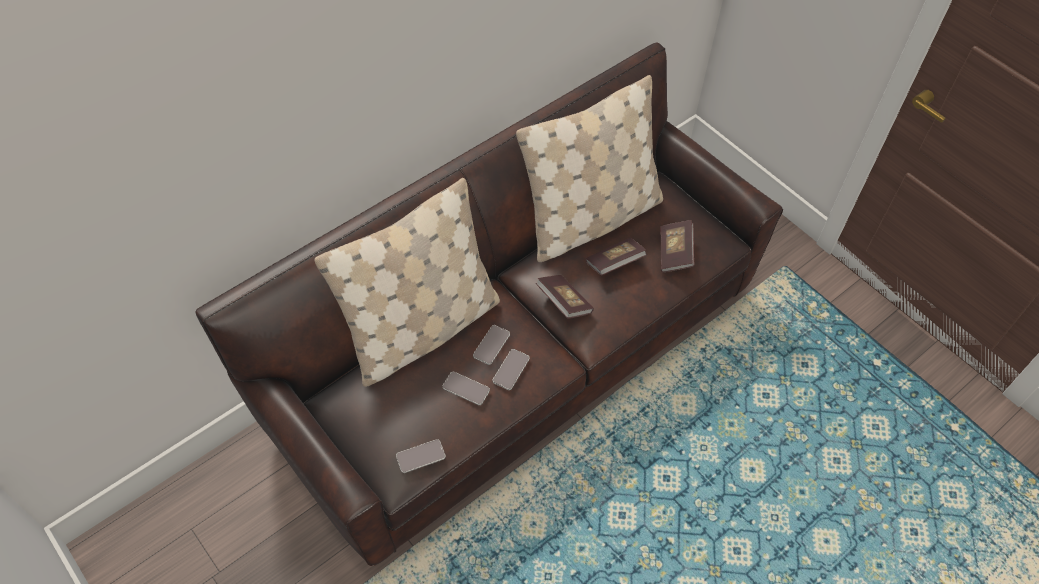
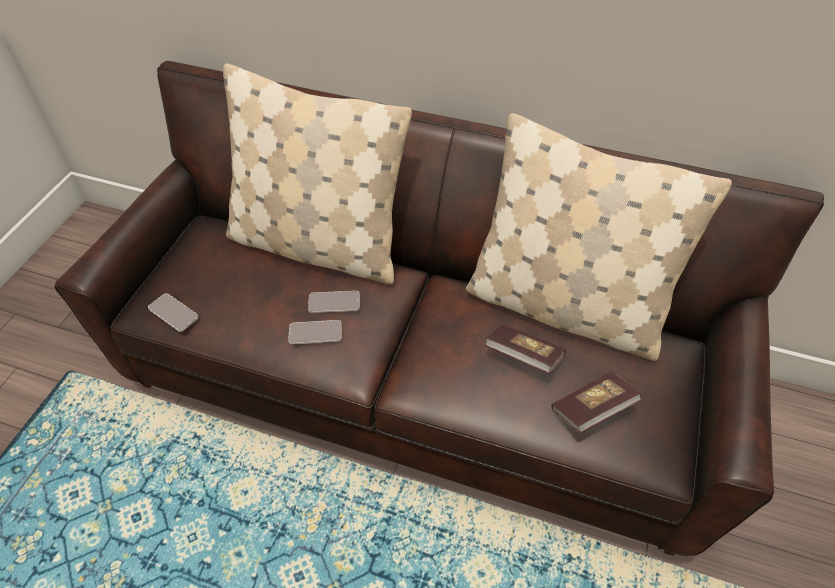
camera: 60 degrees right, 5 degrees down
(466, 389) = (268, 308): phone -> none
(564, 303) = (433, 337): book -> none

